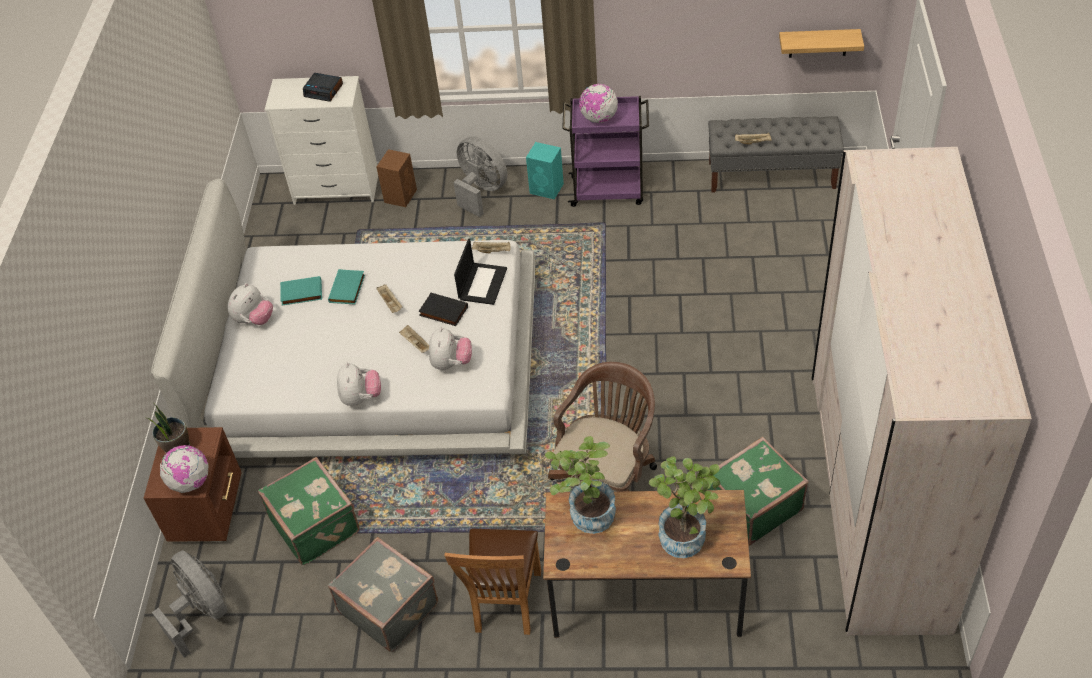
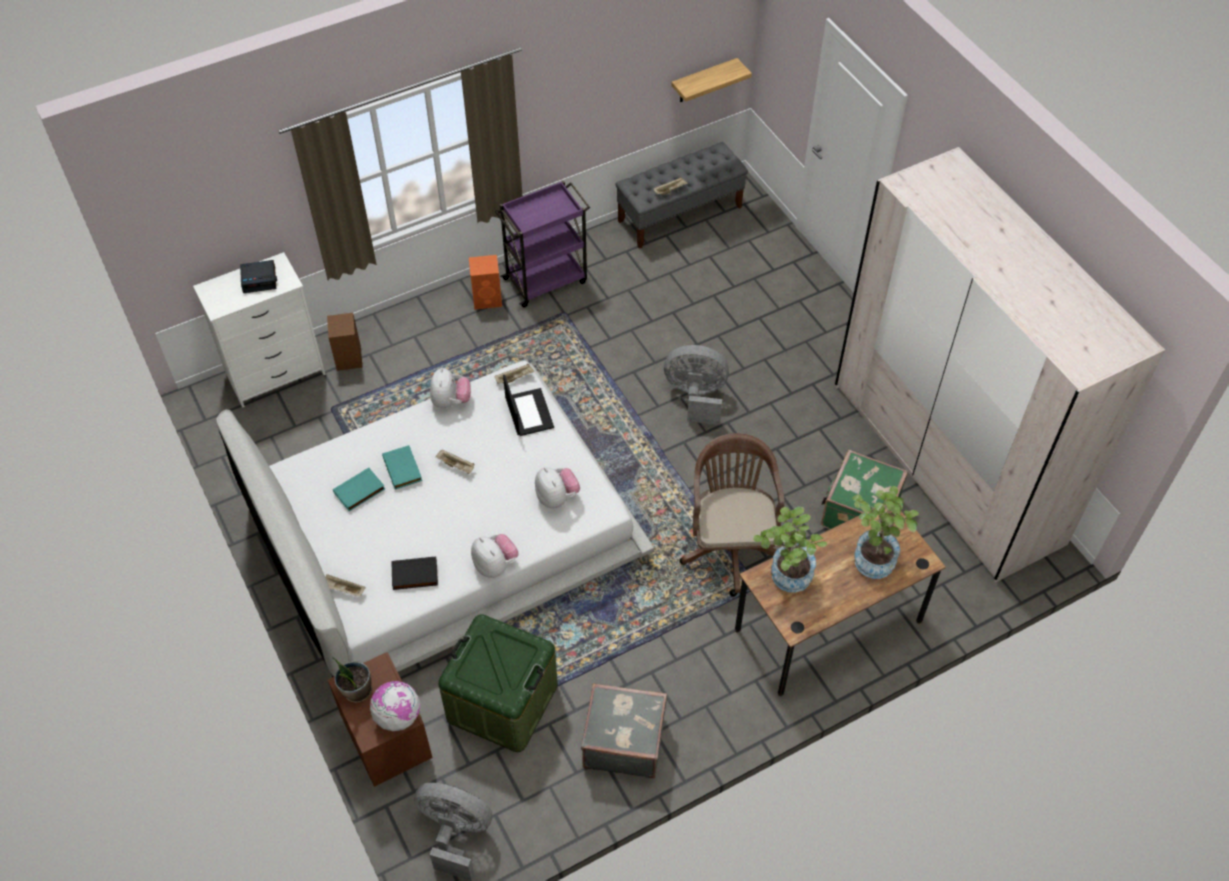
camera: 35 degrees left, 5 degrees up
(254, 320) = (331, 536): plush toy -> plush toy (451, 401)
(316, 524) = (502, 702): green suitcase -> green storage box
(415, 344) = (510, 493): beige tray -> beige tray (344, 589)
(443, 312) = (511, 453): black book -> black book (414, 576)
(481, 191) = (426, 324): grey fan -> grey fan (696, 397)
(505, 605) = (721, 690): brown chair -> none
(547, 189) = (488, 298): turquoise speaker -> orange speaker
(599, 118) = (538, 215): globe -> none

